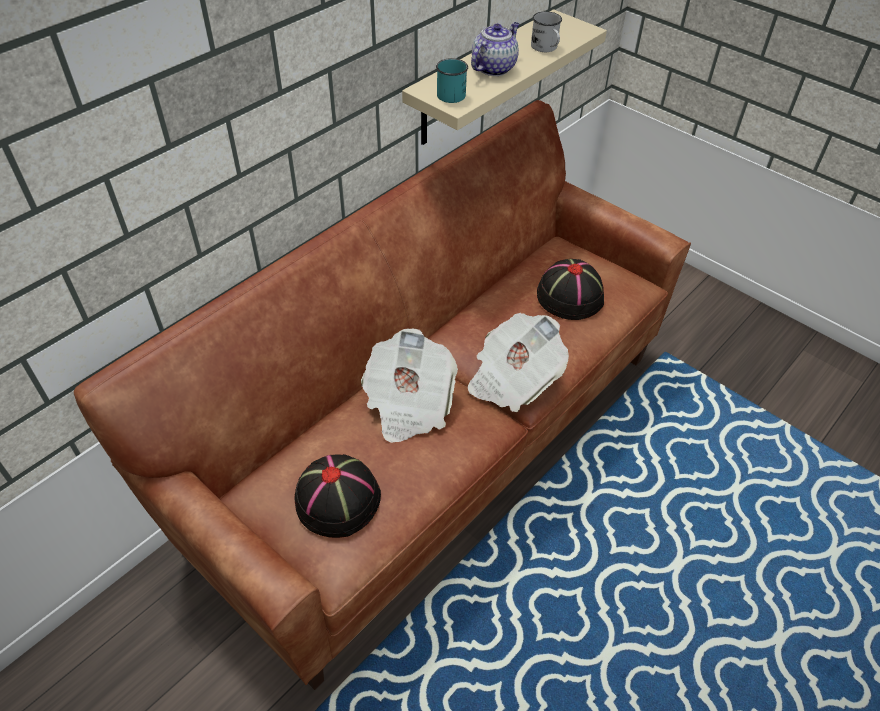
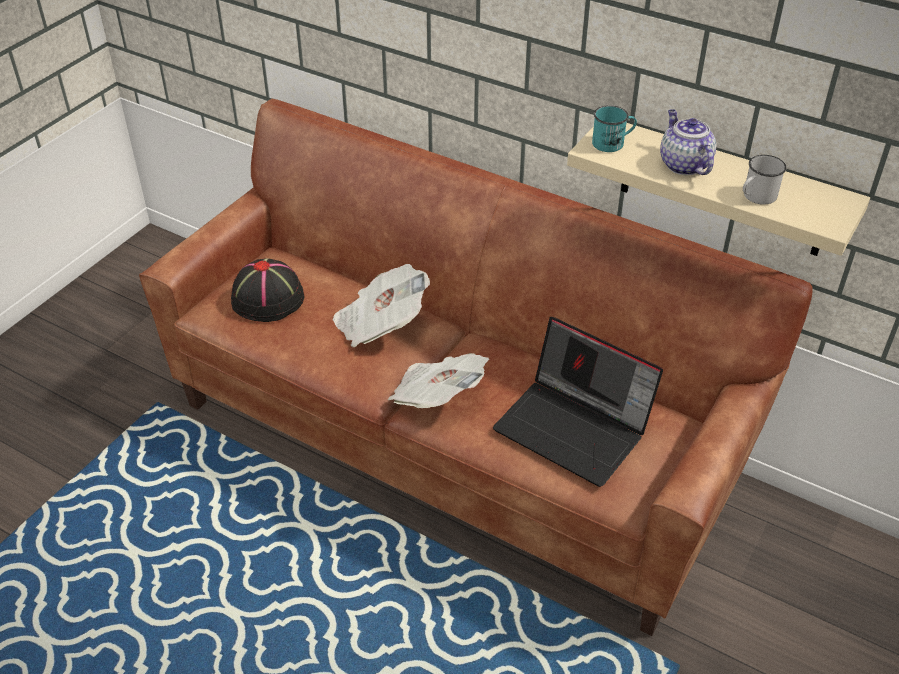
camera: 80 degrees right, 5 degrees down
(493, 68) = (683, 164): teapot -> teapot turned 135 degrees counterclockwise
(569, 295) = (575, 428): black hat -> laptop

